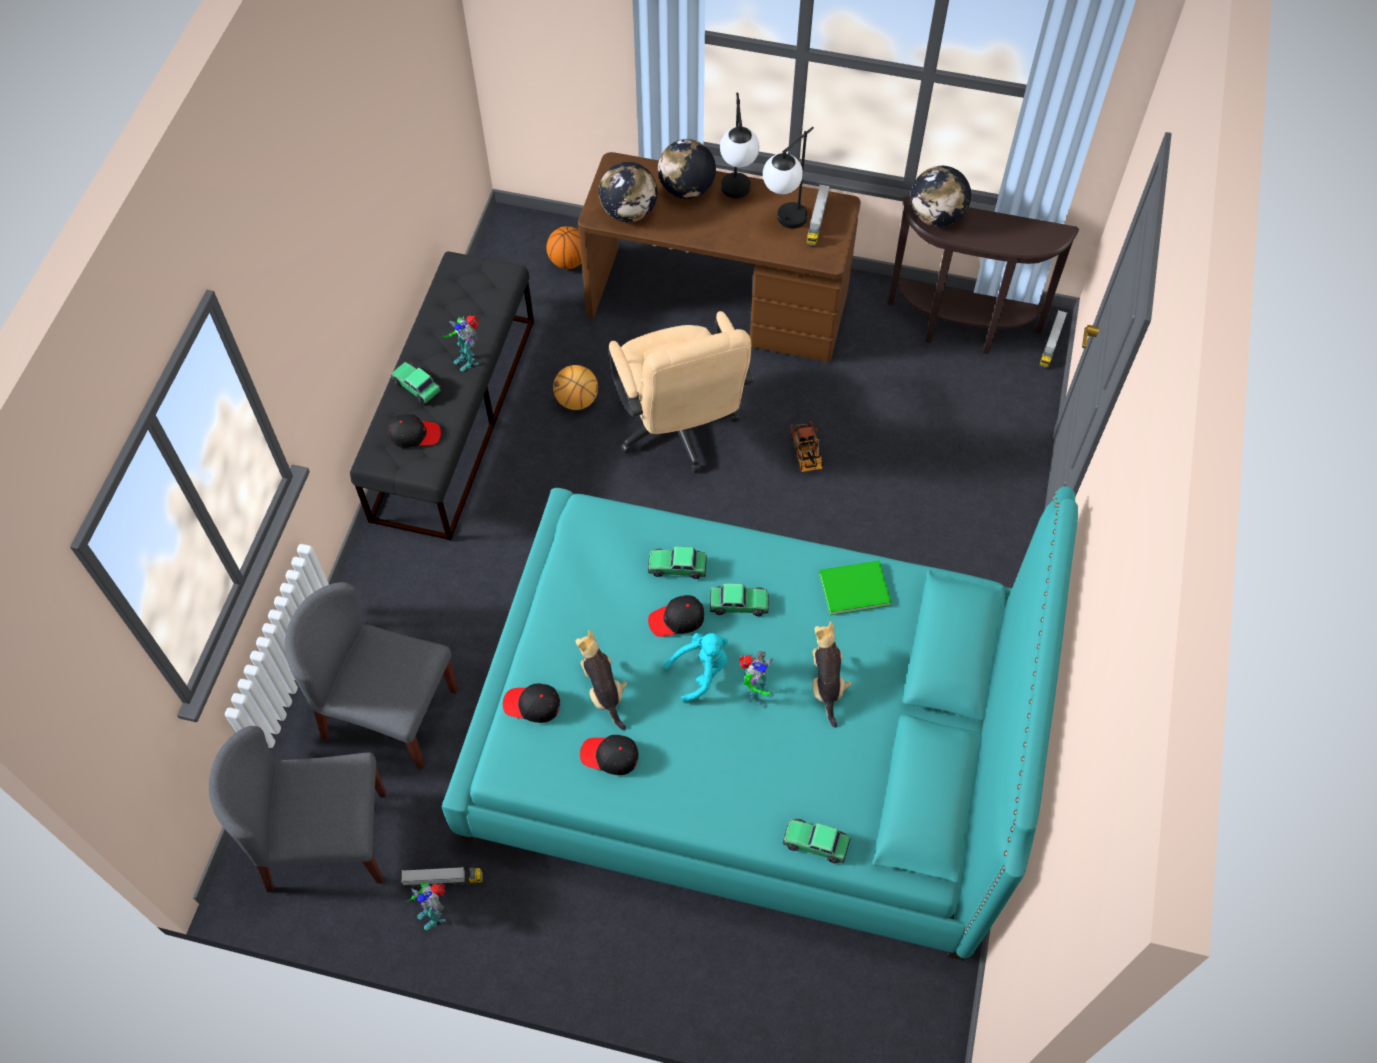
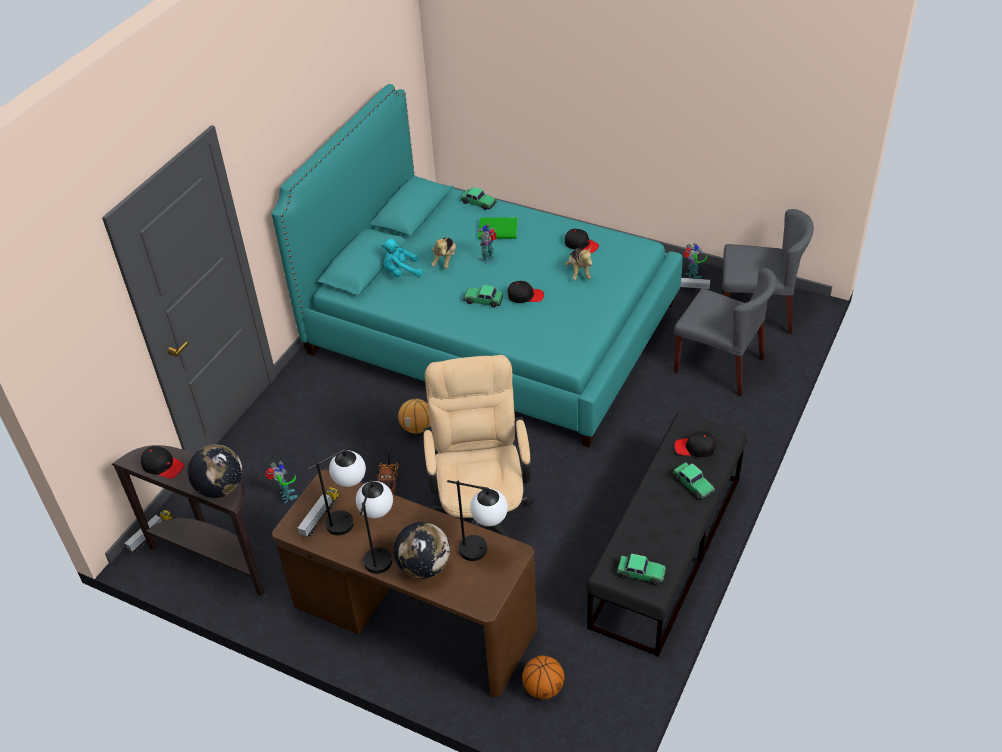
camera: 165 degrees left, 15 degrees down
(467, 359) = (649, 500): toy robot -> toy robot (286, 496)
(532, 705) = (623, 269): black cap -> black cap (163, 466)
(577, 400) = (560, 549): basketball -> basketball (417, 427)
(629, 212) = (484, 551): globe -> table lamp
(677, 566) = (517, 321): toy car -> toy car (641, 573)
(700, 671) = (518, 273): turquoise plush toy -> turquoise plush toy (401, 272)
(852, 587) = (408, 300): green book -> green book (499, 230)

